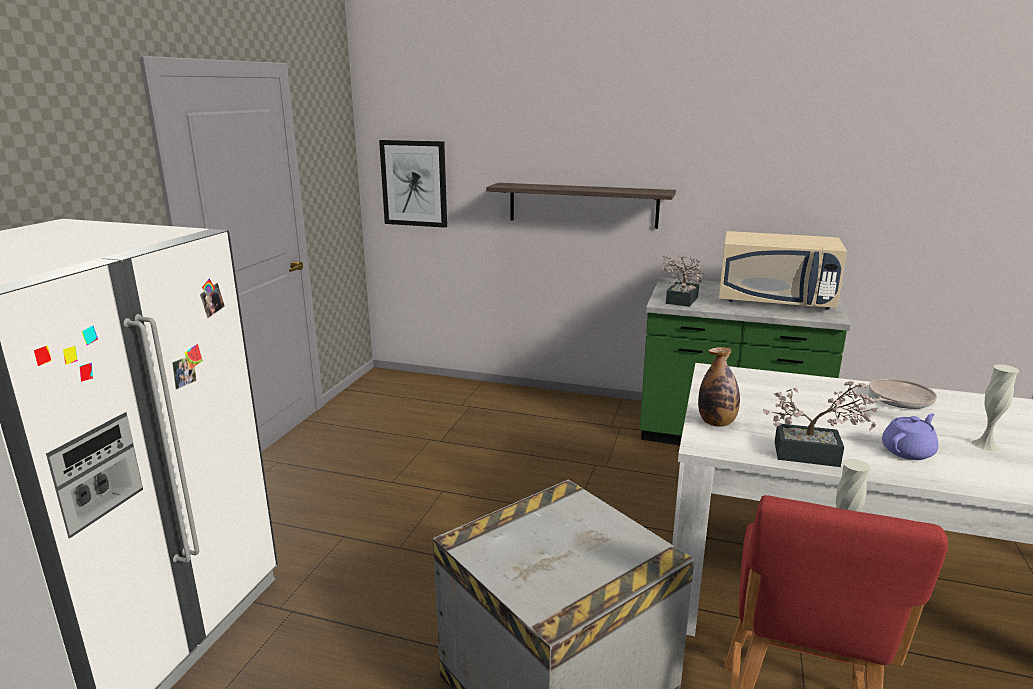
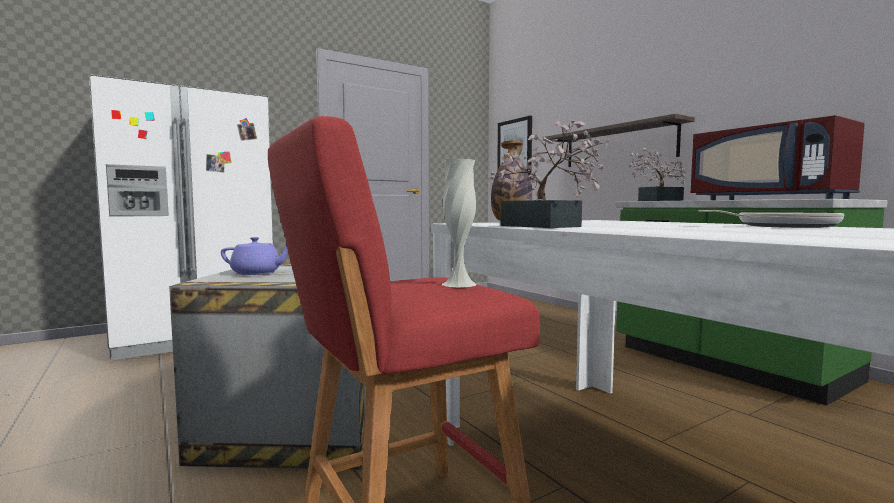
camera: 40 degrees right, 15 degrees down
(775, 301) = (770, 199): beige microwave -> red microwave
(908, 451) = (673, 230): purple teapot -> purple teapot (257, 273)
(985, 445) = (829, 233): white vase -> none

